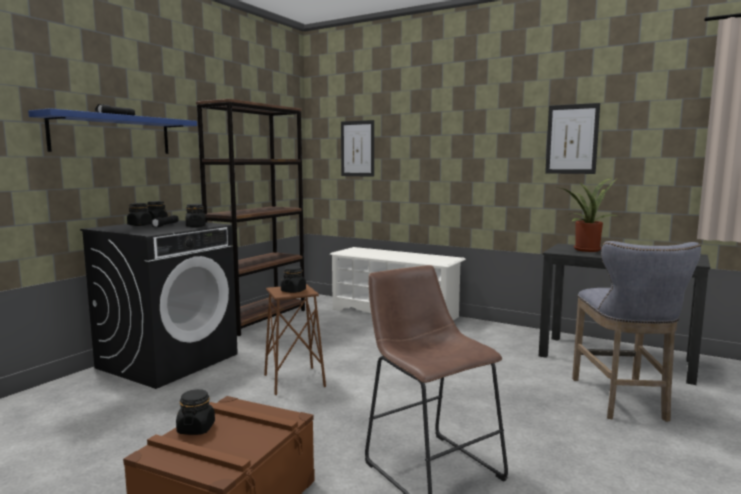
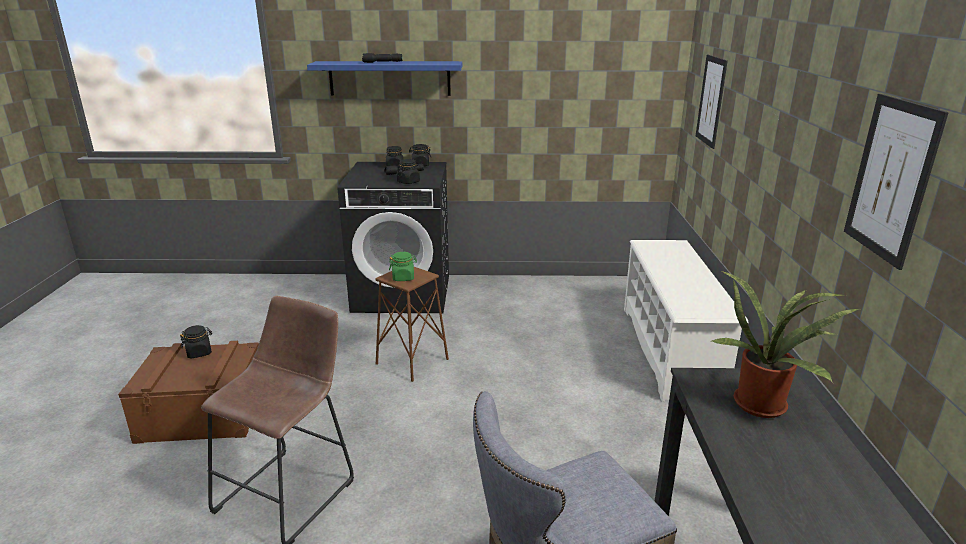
camera: 60 degrees right, 15 degrees up
(259, 319) = (540, 286): brown bookcase -> none
(293, 291) = (403, 278): black jar -> green jar

